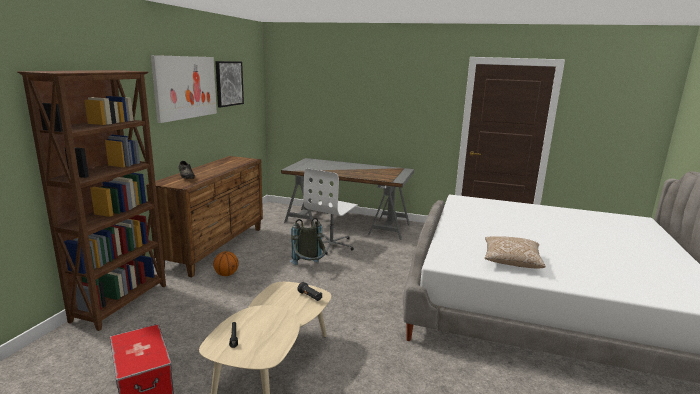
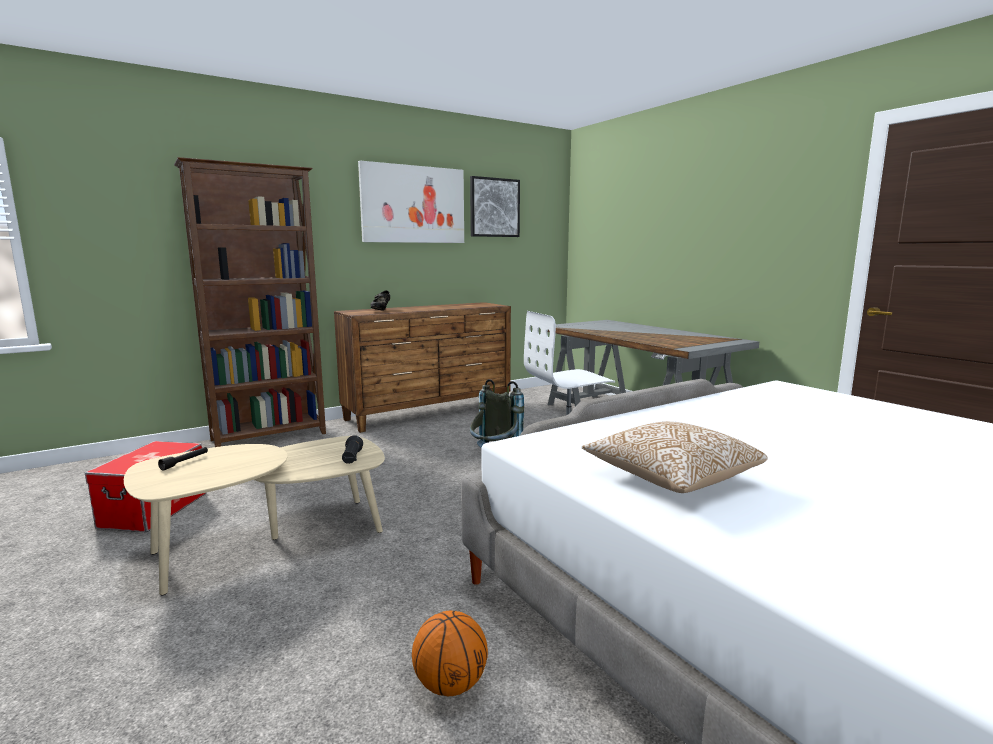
camera: 40 degrees right, 5 degrees down
(226, 274) = (394, 439): basketball -> basketball (450, 685)

